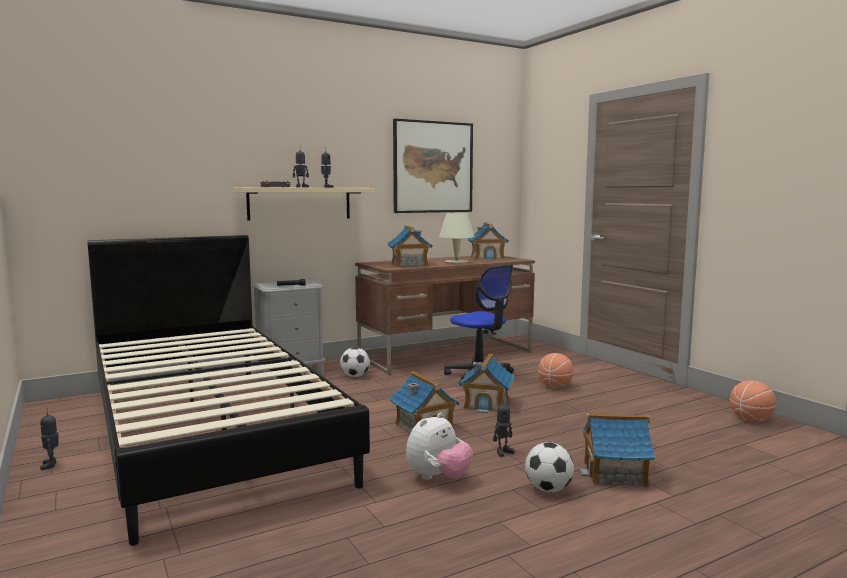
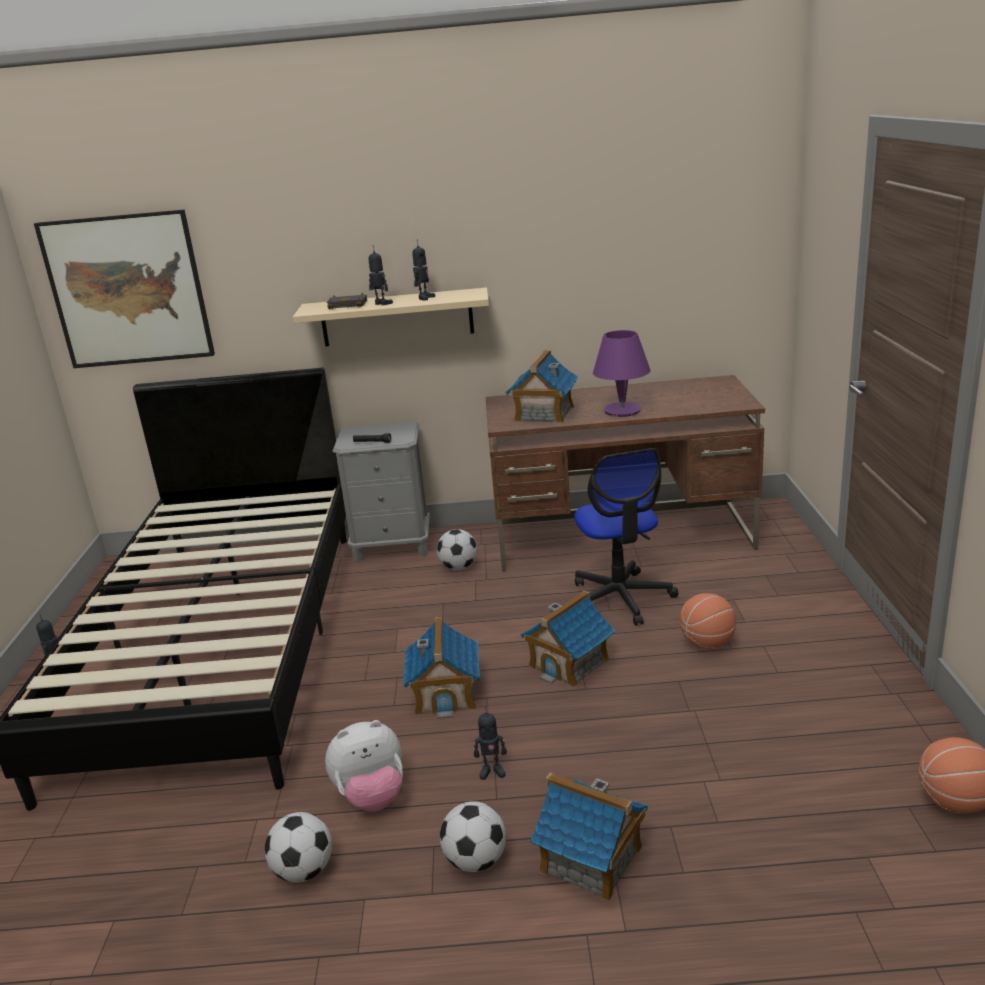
camera: 30 degrees right, 15 degrees up
(433, 167) = (615, 241): picture -> picture (128, 290)
(437, 520) = (304, 871): none -> football
(456, 262) = (622, 410): beige table lamp -> purple table lamp
(487, 258) = (698, 393): toy house -> none

